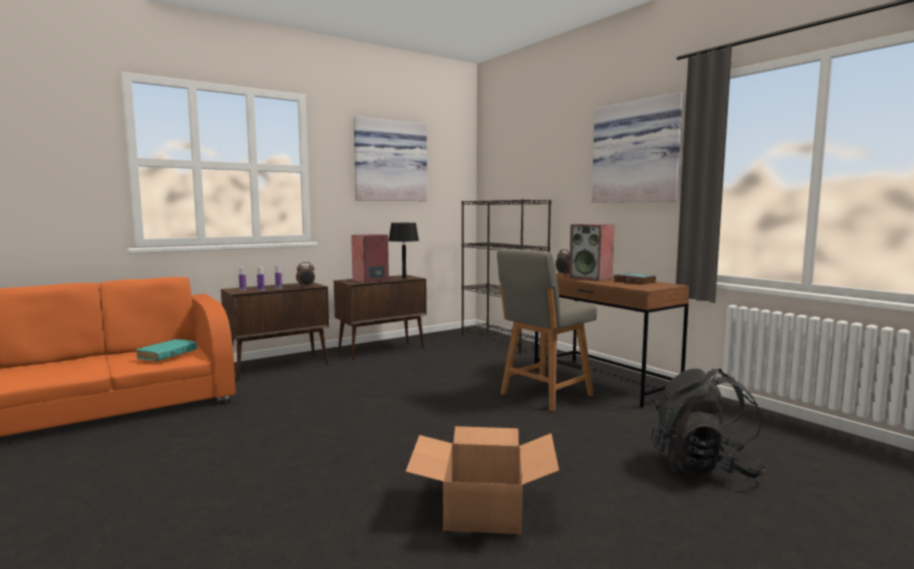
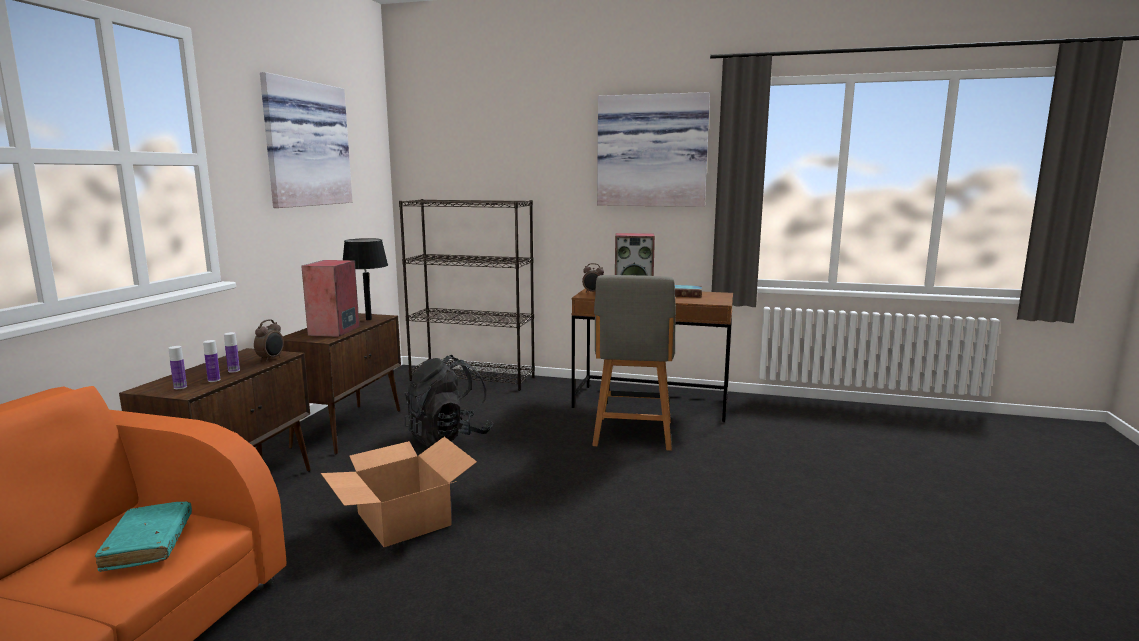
camera: 40 degrees left, 5 degrees up
(482, 508) = (805, 575): cardboard box -> cardboard box (402, 519)
(704, 468) = (853, 465): black backpack -> black backpack (448, 437)

